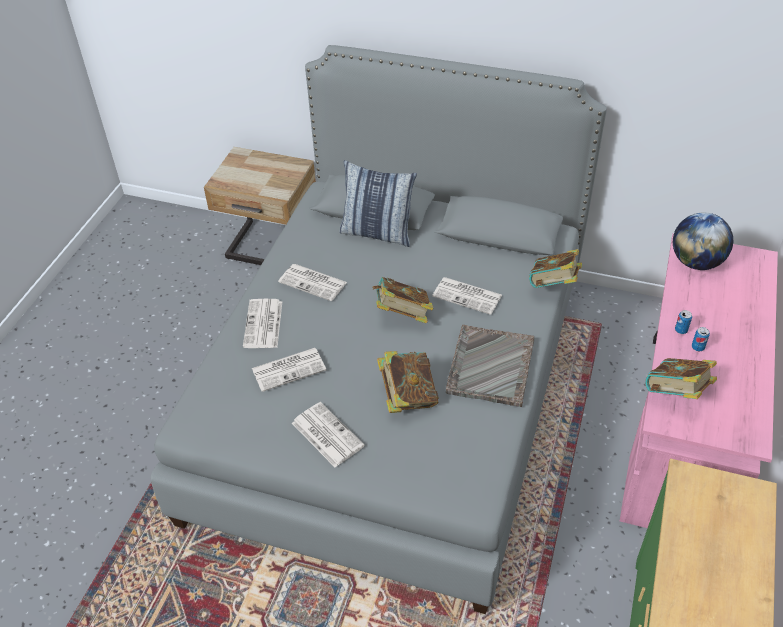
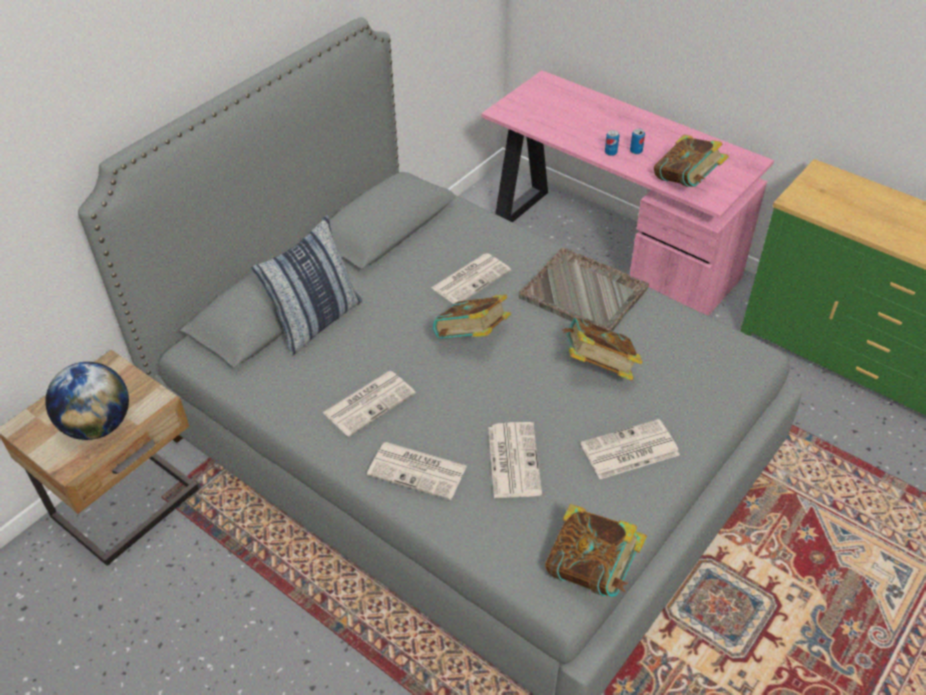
camera: 70 degrees left, 0 degrees up
(553, 286) = (492, 215): book -> book (592, 570)
(696, 262) = (529, 114): globe -> globe (98, 425)

